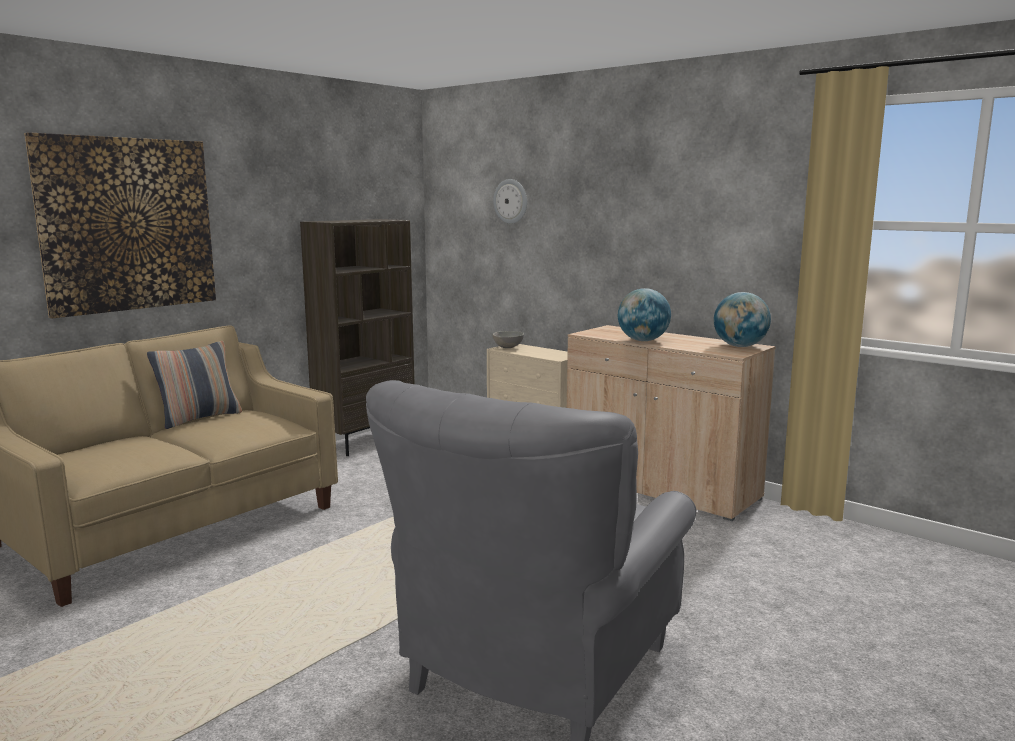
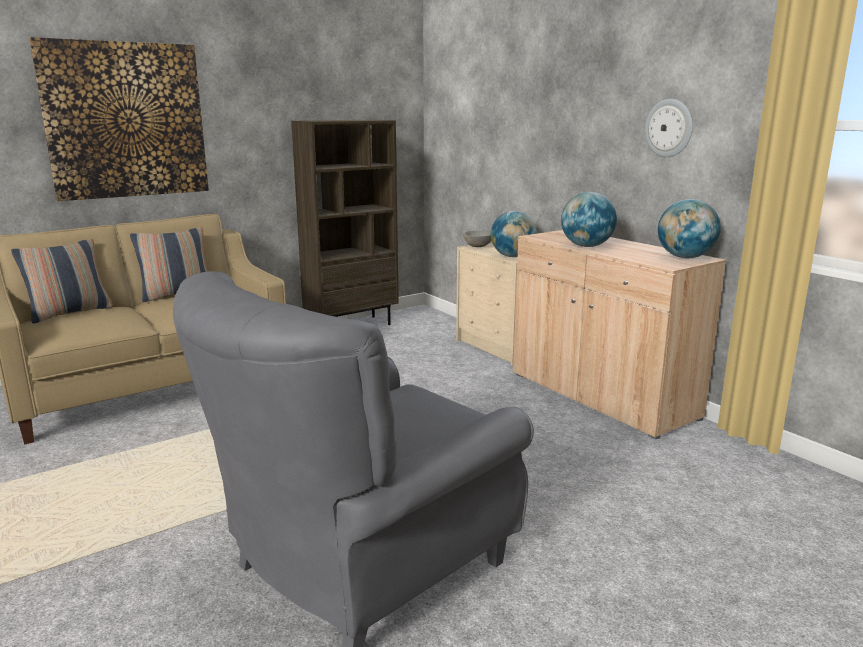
camera: 15 degrees right, 5 degrees up
(85, 448) = (70, 313): none -> pillow
(511, 201) = (492, 102): wall clock -> wall clock (669, 128)
(551, 355) = (512, 256): none -> globe

